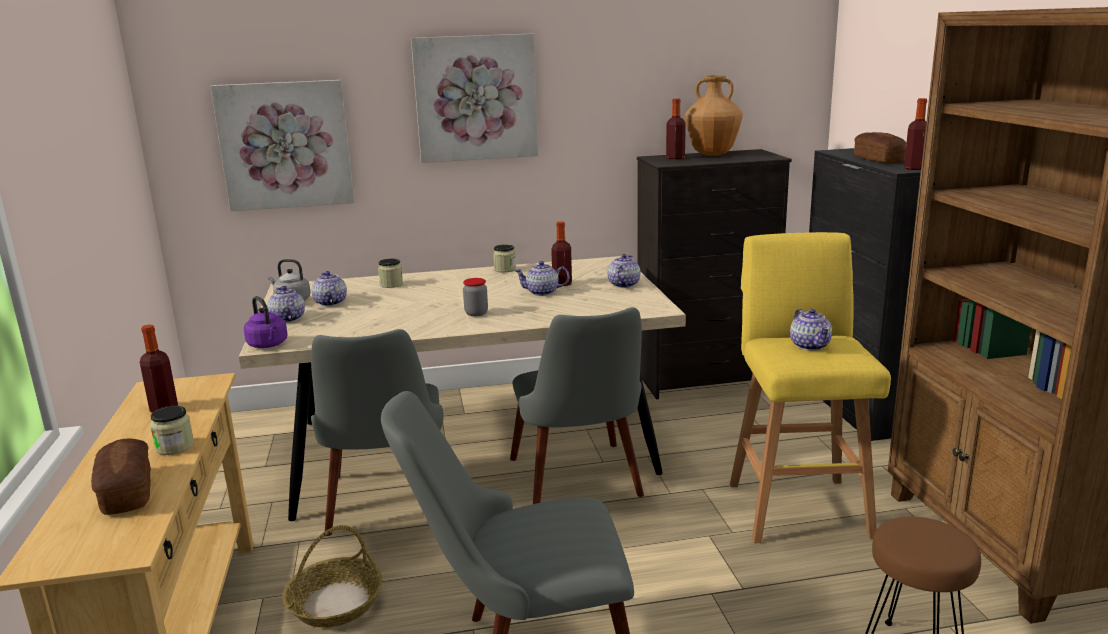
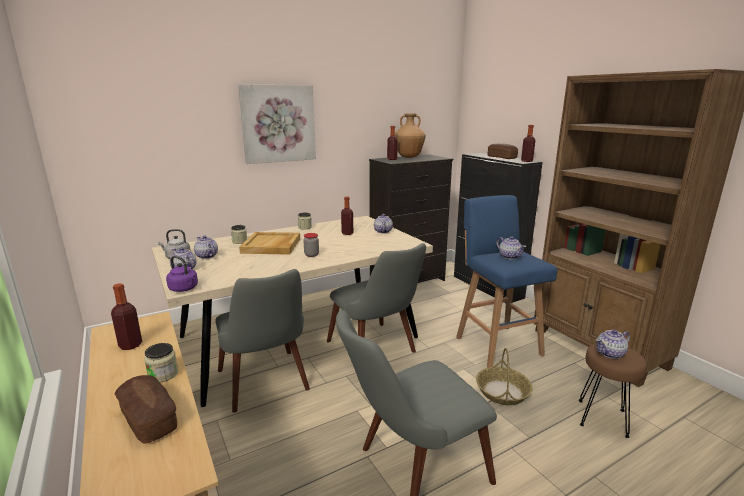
camera: 20 degrees left, 0 degrees up
(285, 145) = (154, 153): picture -> none
(335, 603) = (266, 459): basket -> basket (502, 391)
(431, 294) = (272, 246): none -> beige tray
(542, 292) = (340, 239): teapot -> teapot (610, 353)
(797, 506) = (496, 344): yellow stool -> blue stool

